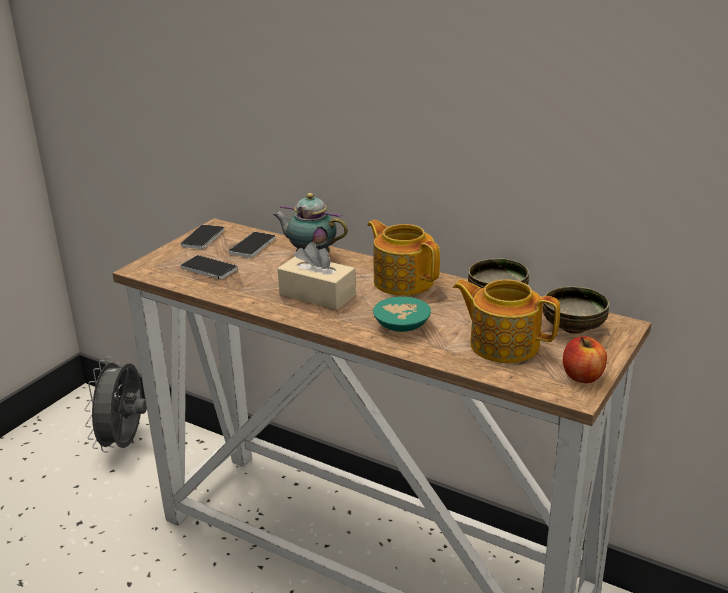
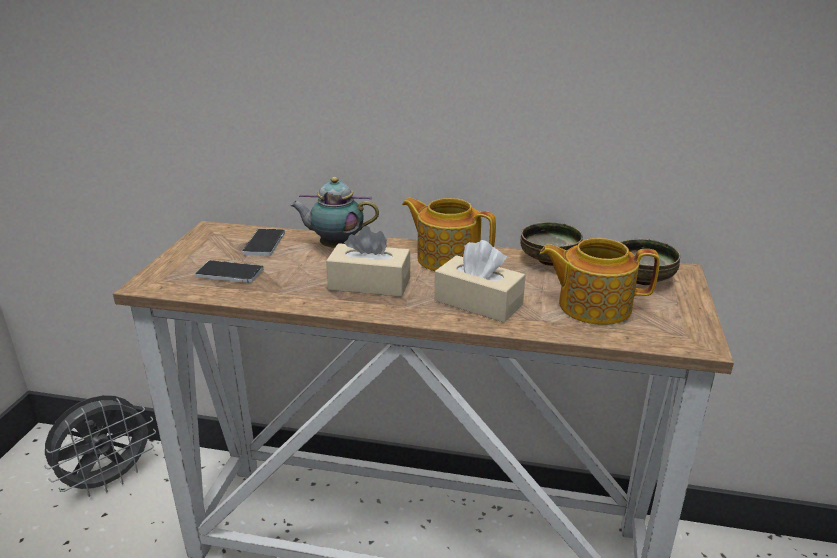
camera: 20 degrees left, 0 degrees up
(125, 443) = (109, 480): grey fan -> grey fan turned 120 degrees counterclockwise
(203, 238) = (202, 242): phone -> none
(399, 325) = (478, 303): turquoise bowl -> beige tissue box
(582, 376) = (691, 325): apple -> none

